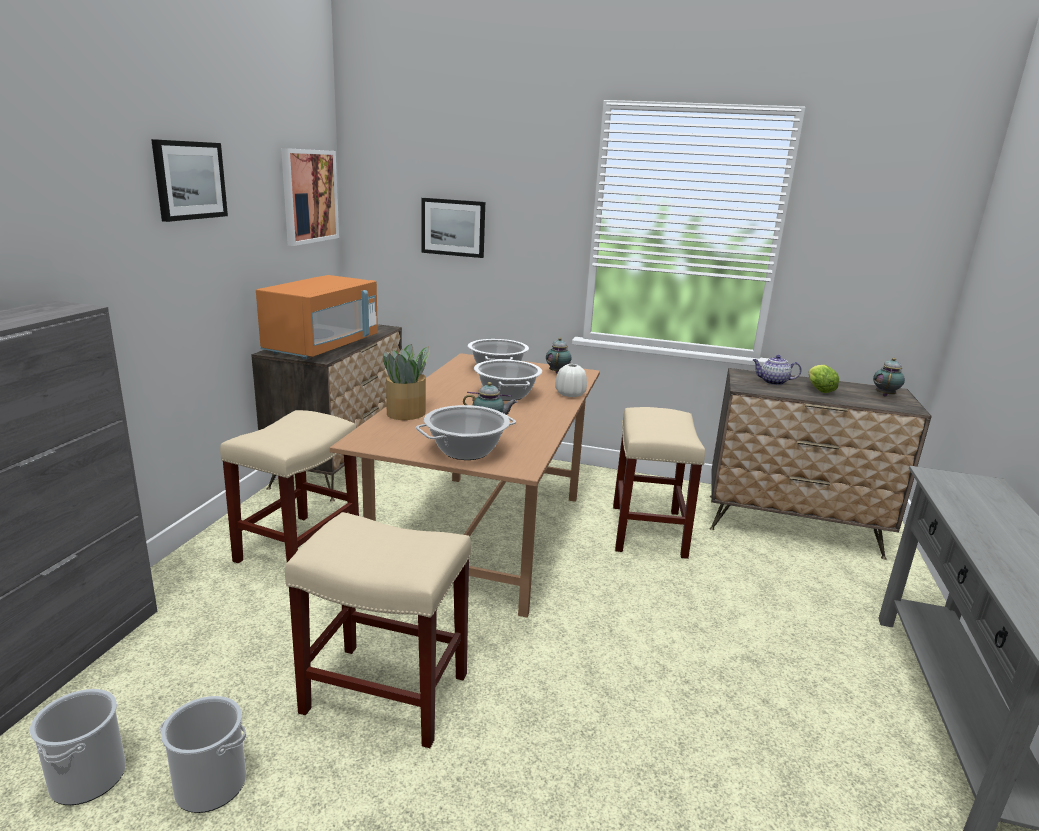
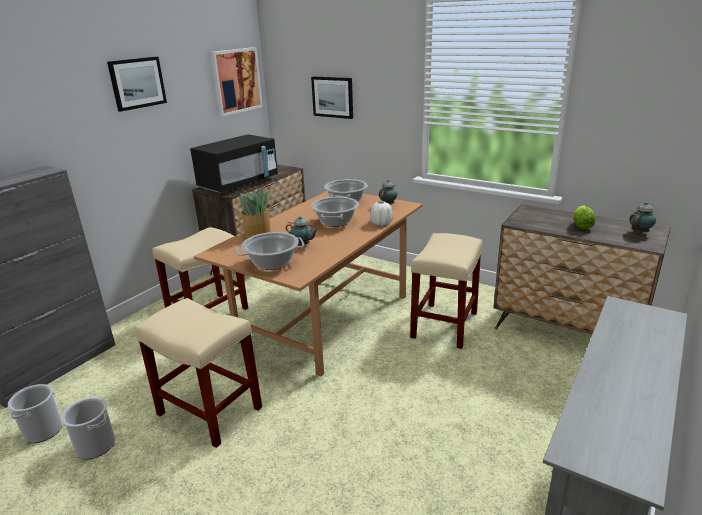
camera: 20 degrees right, 5 degrees up
(323, 346) = (239, 184): orange microwave -> black microwave
(772, 382) = (547, 218): teapot -> none

